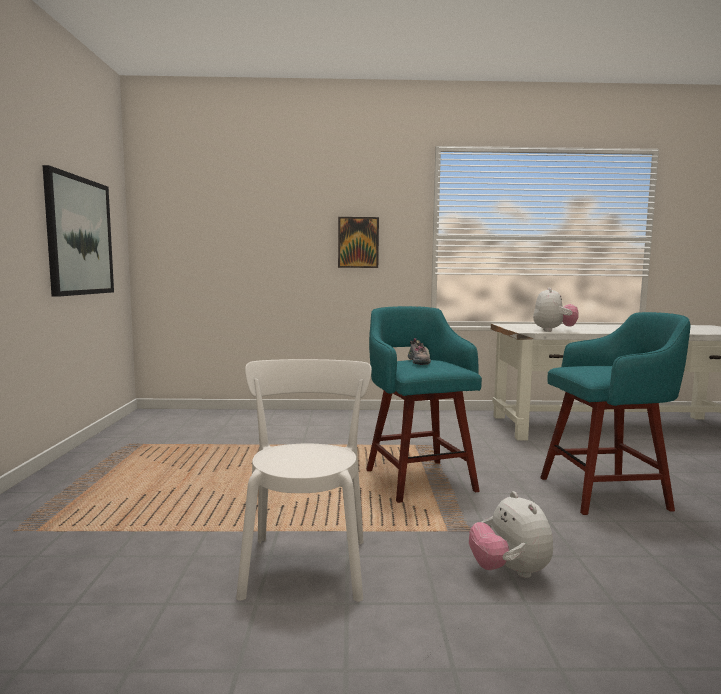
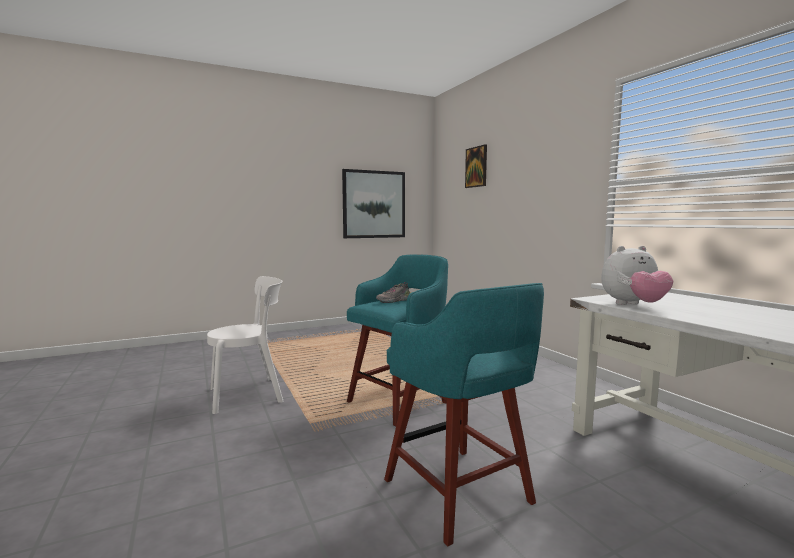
camera: 65 degrees right, 0 degrees up
(358, 242) = (545, 195): picture -> picture (476, 167)
(509, 572) = (257, 452): plush toy -> none

